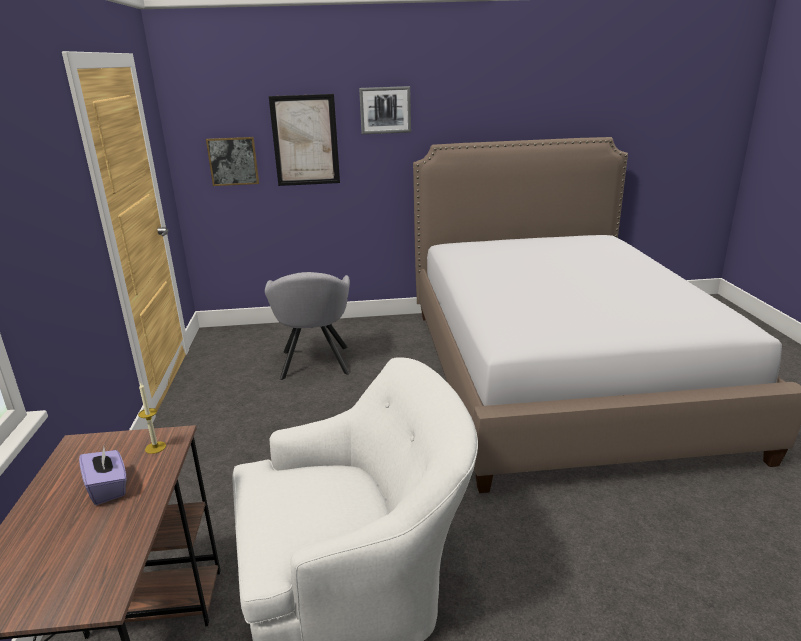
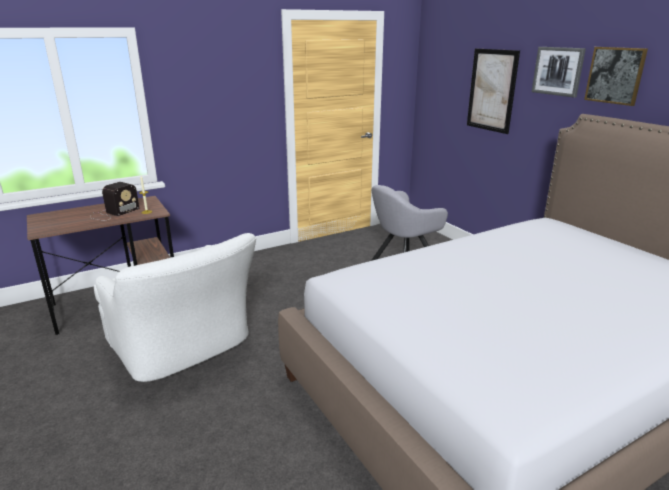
camera: 65 degrees right, 0 degrees up
(108, 488) = (113, 213): purple tissue box -> radio
(233, 161) = (446, 98): picture -> picture (615, 75)

